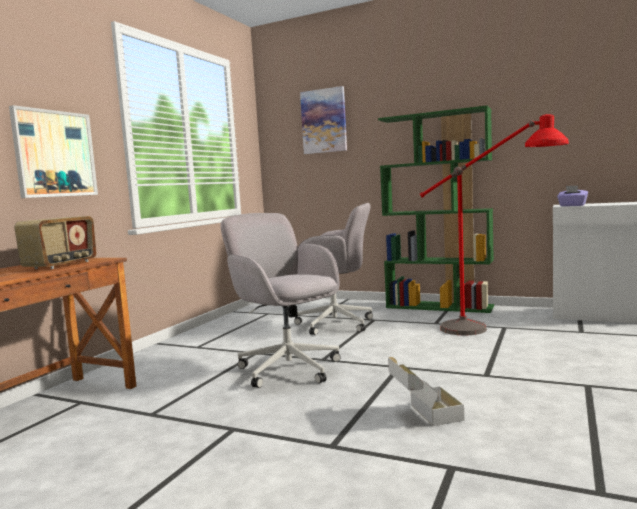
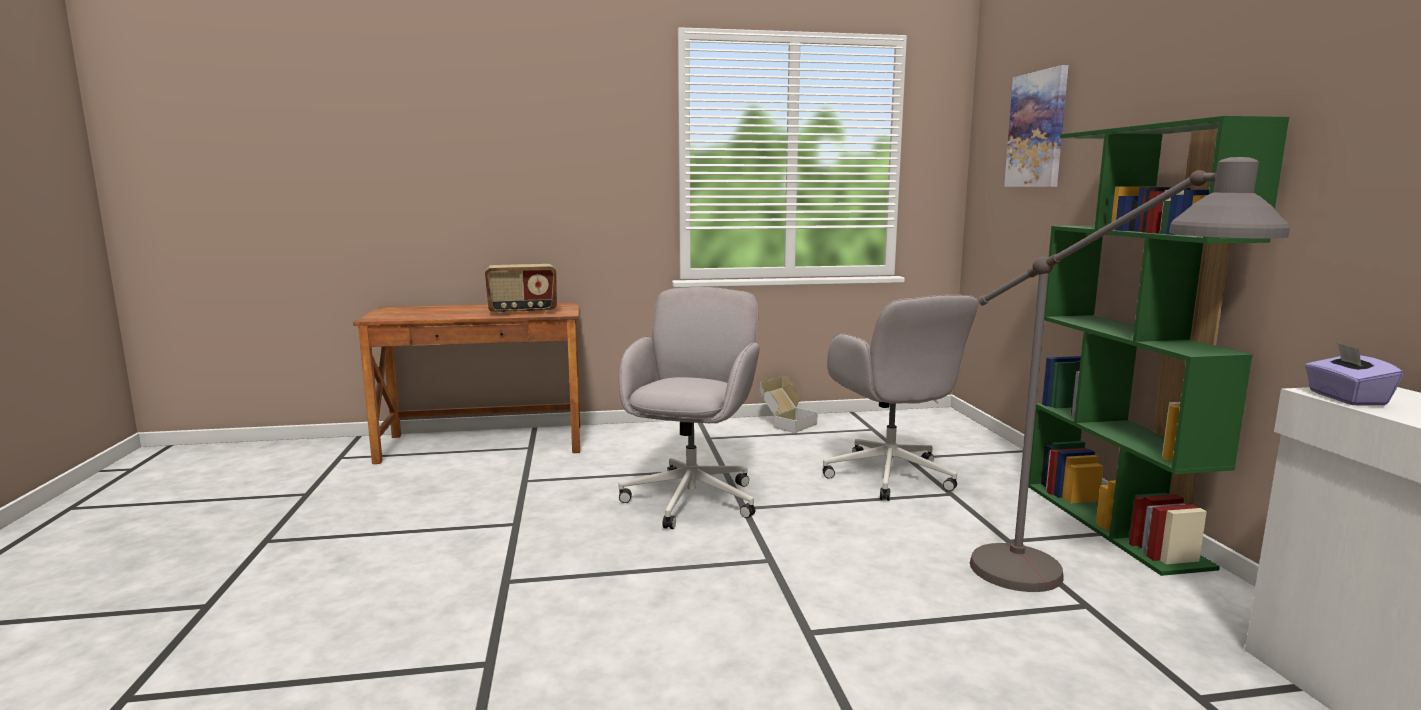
camera: 55 degrees right, 5 degrees up
(54, 154) = (580, 193): picture -> none
(424, 415) = (621, 614): cardboard box -> cardboard box (786, 424)
(496, 328) = (1069, 598): red floor lamp -> grey floor lamp

